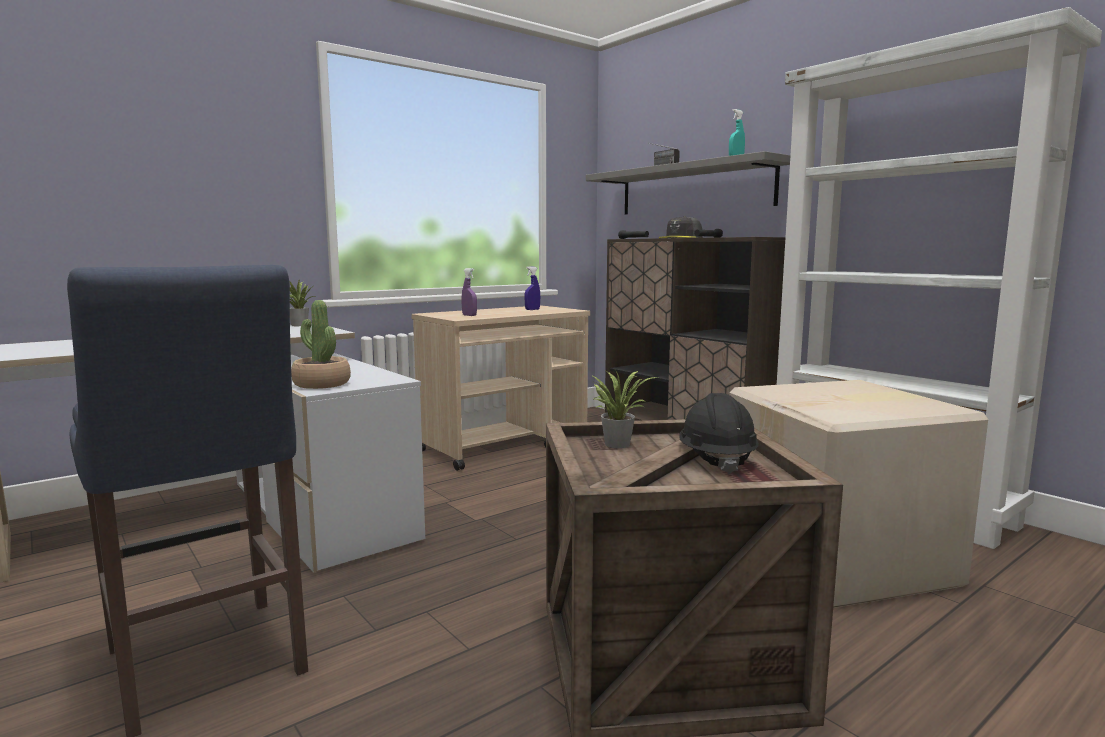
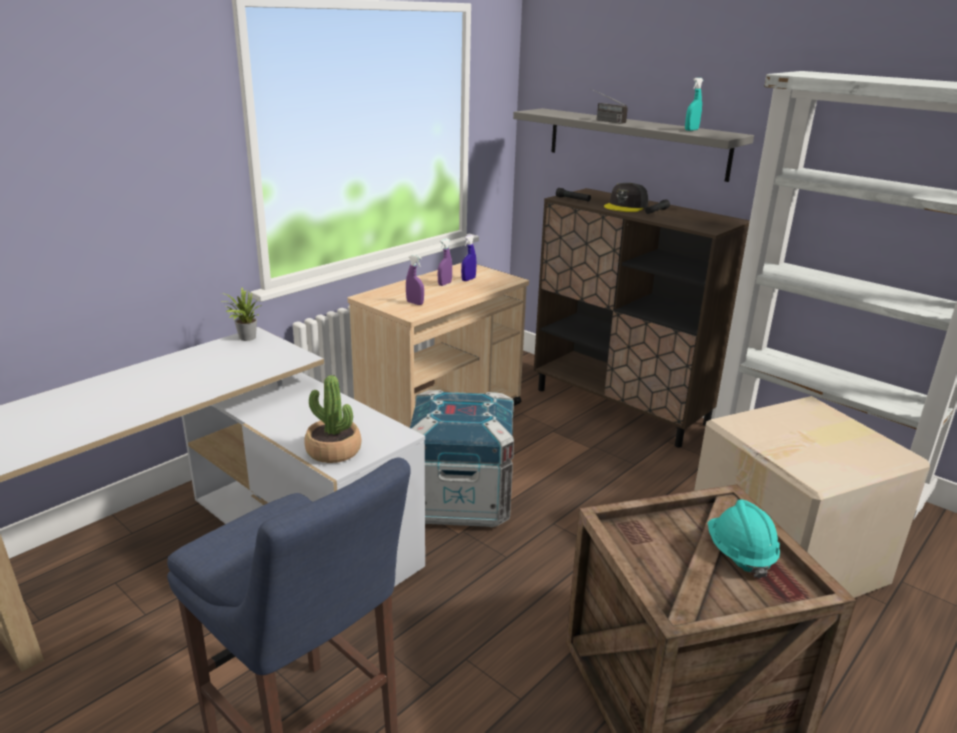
camera: 10 degrees left, 15 degrees up
(491, 498) = (460, 501): none -> crate
(507, 310) = (444, 284): none -> purple spray bottle
(617, 443) = (648, 531): potted plant -> none
(716, 459) = (739, 553): black hard hat -> turquoise hard hat

